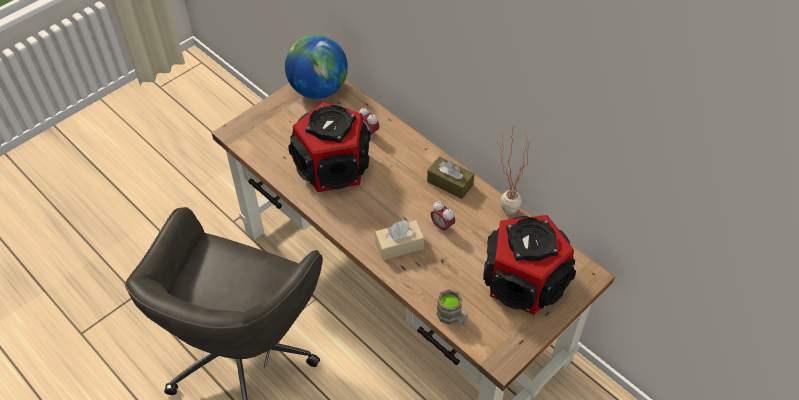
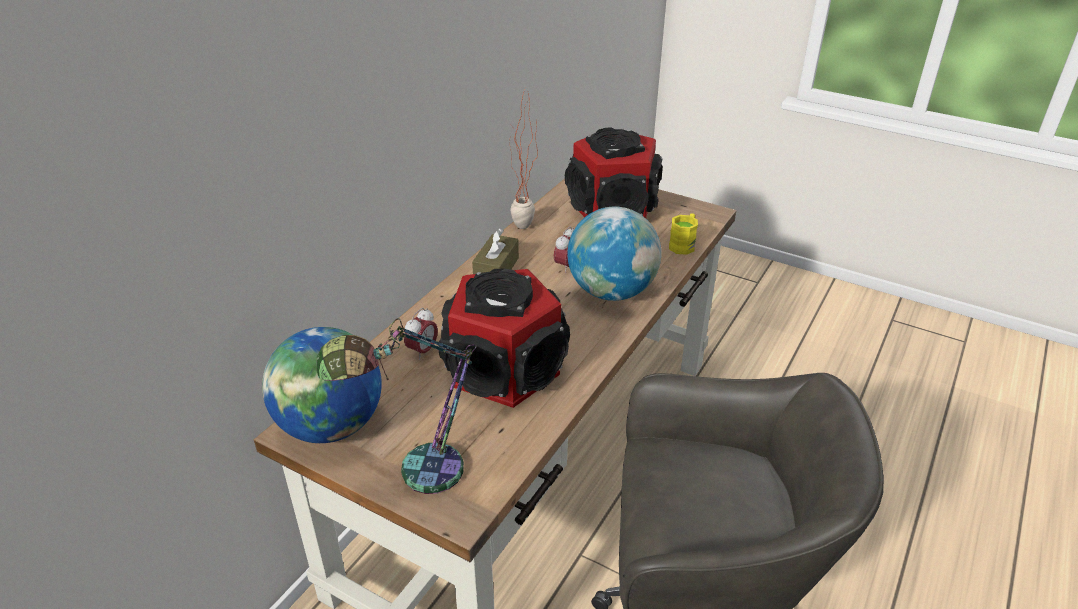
camera: 105 degrees left, 15 degrees down
(268, 118) = (413, 474): none -> table lamp
(399, 245) = (611, 291): beige tissue box -> globe
(452, 317) = (683, 244): brown mug -> yellow mug

